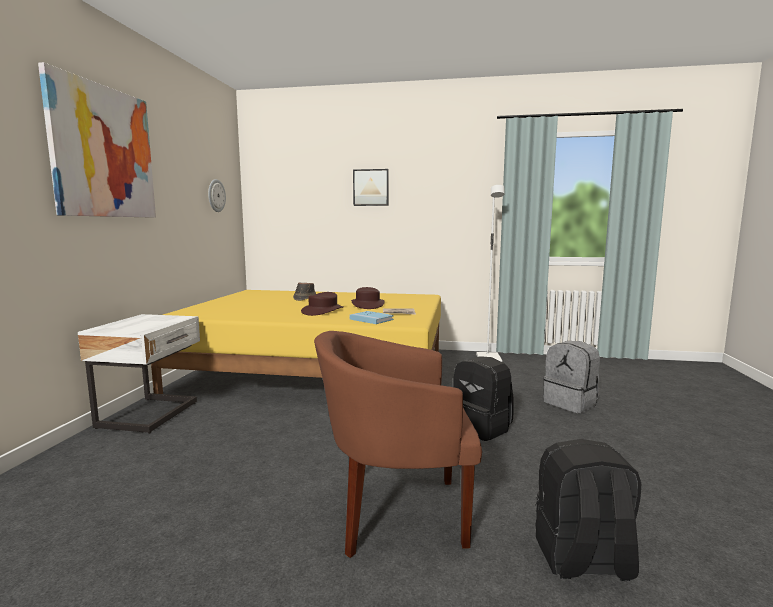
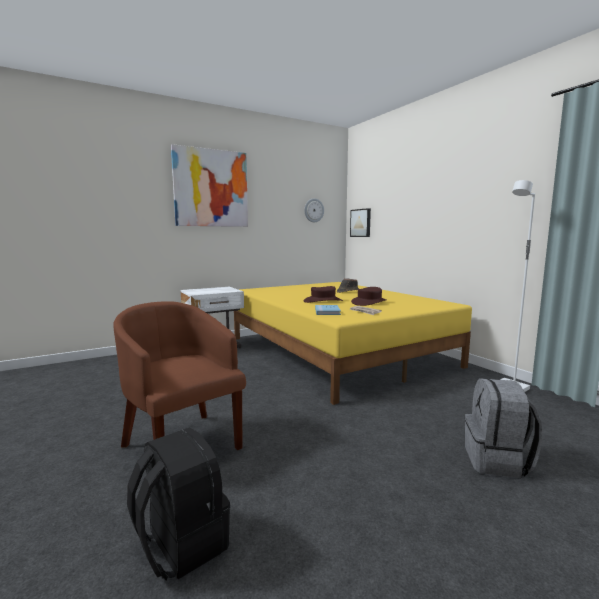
camera: 50 degrees right, 0 degrees up
(371, 187) = (427, 195): picture -> picture (361, 223)
(482, 427) = (350, 433): black backpack -> none

